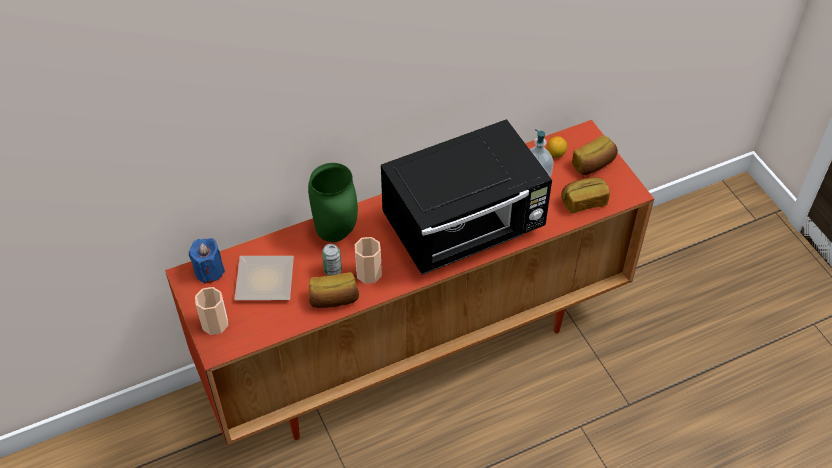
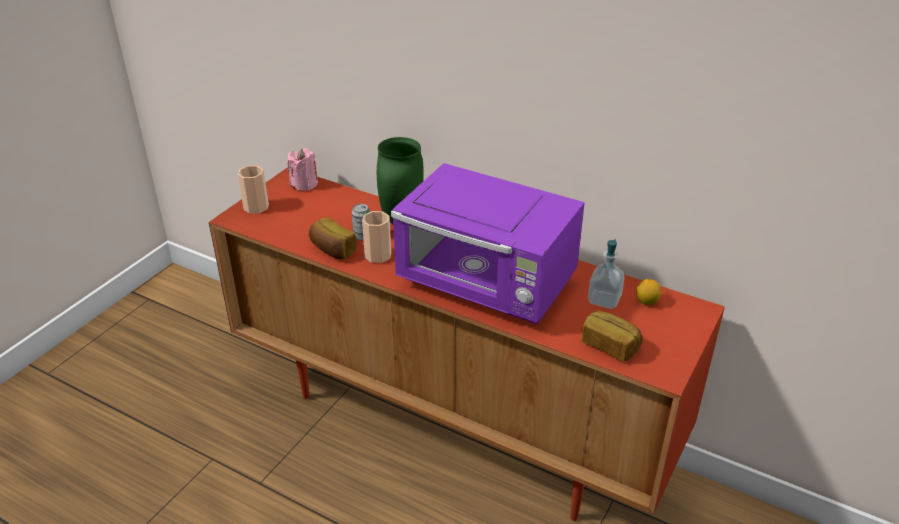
camera: 55 degrees right, 15 degrees down
(209, 271) = (304, 184): blue candle -> pink candle
(266, 282) = (319, 212): plate -> none
(465, 227) = (487, 285): black microwave -> purple microwave
(594, 164) = (667, 332): bread -> none

